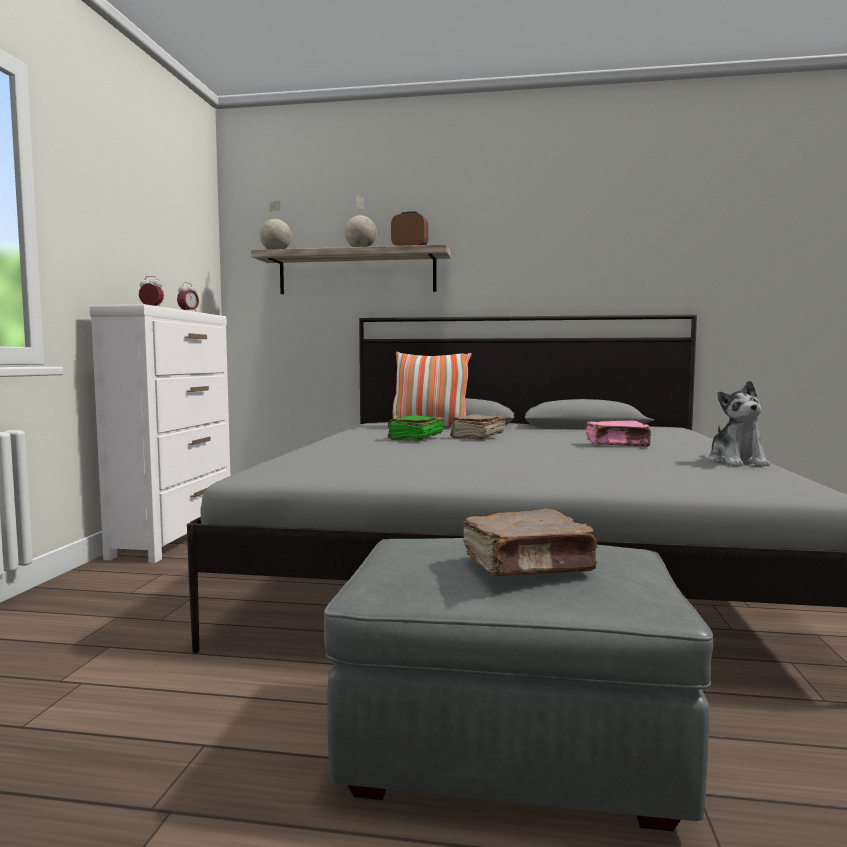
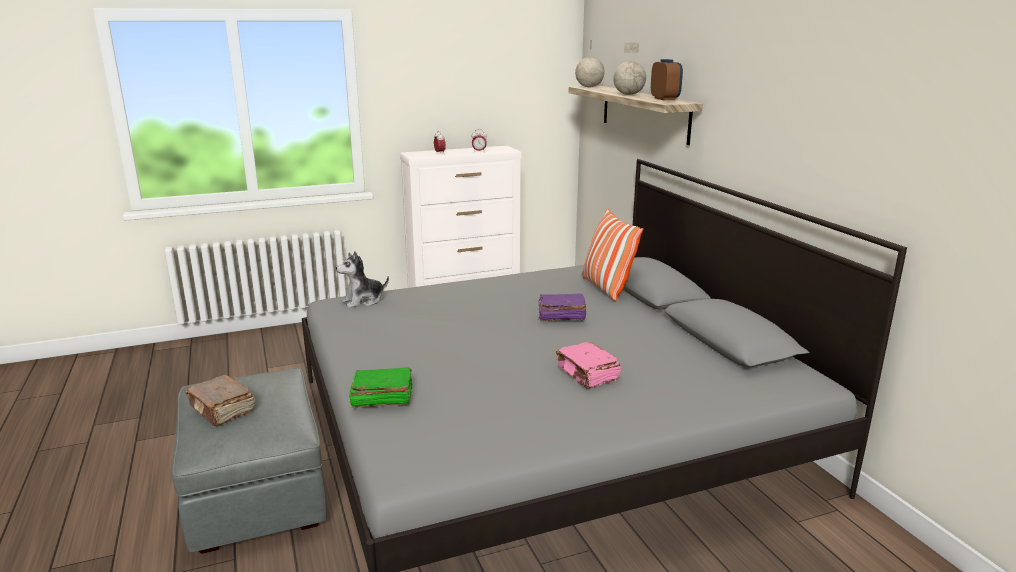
camera: 60 degrees right, 15 degrees up
(415, 438) = (524, 300): green book -> green book (381, 398)
(477, 437) = (560, 316): brown book -> purple book
(737, 462) = (537, 436): plush toy -> plush toy (363, 301)

